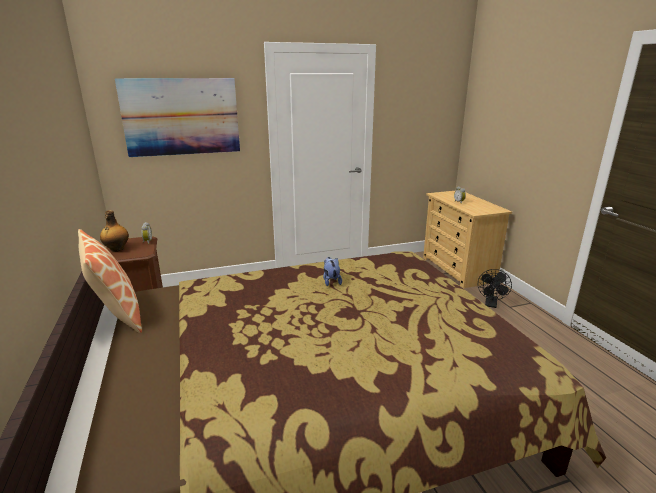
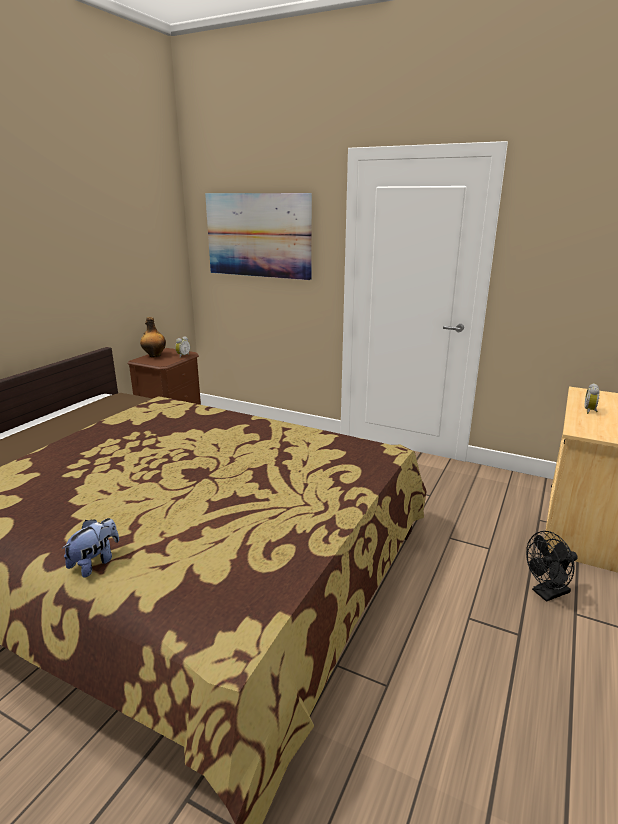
camera: 45 degrees right, 0 degrees up
(117, 315) = (83, 404): pillow -> none
(331, 281) = (248, 441): plush toy -> plush toy (95, 562)

